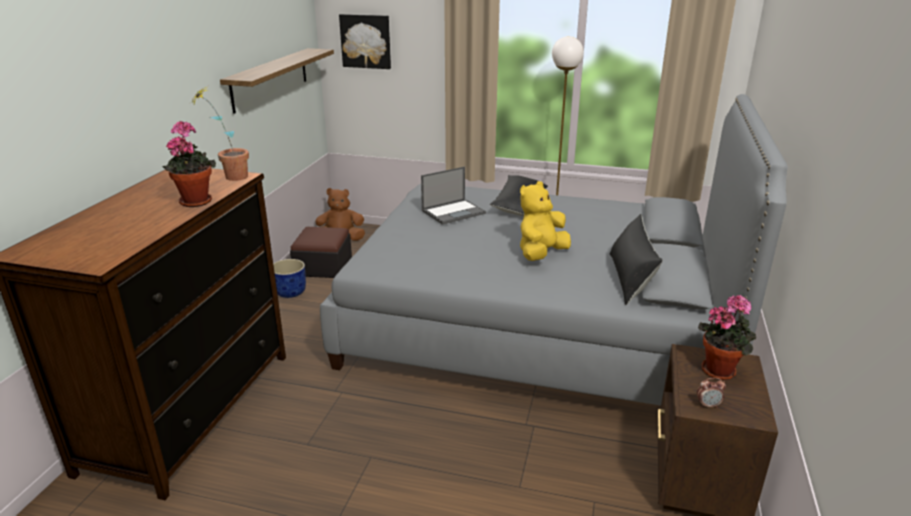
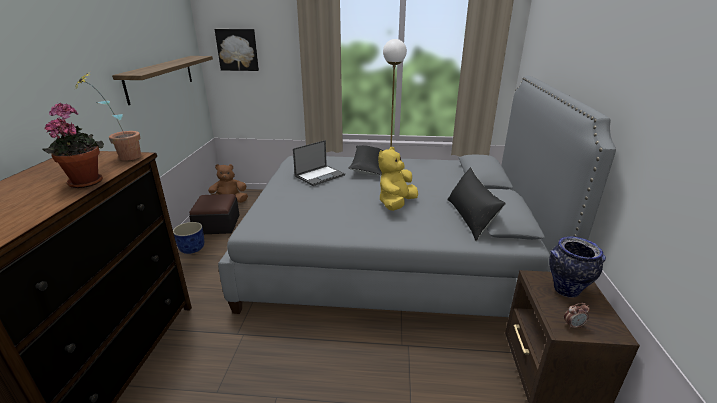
camera: 10 degrees left, 0 degrees up
(720, 370) = (567, 290): potted plant -> vase

